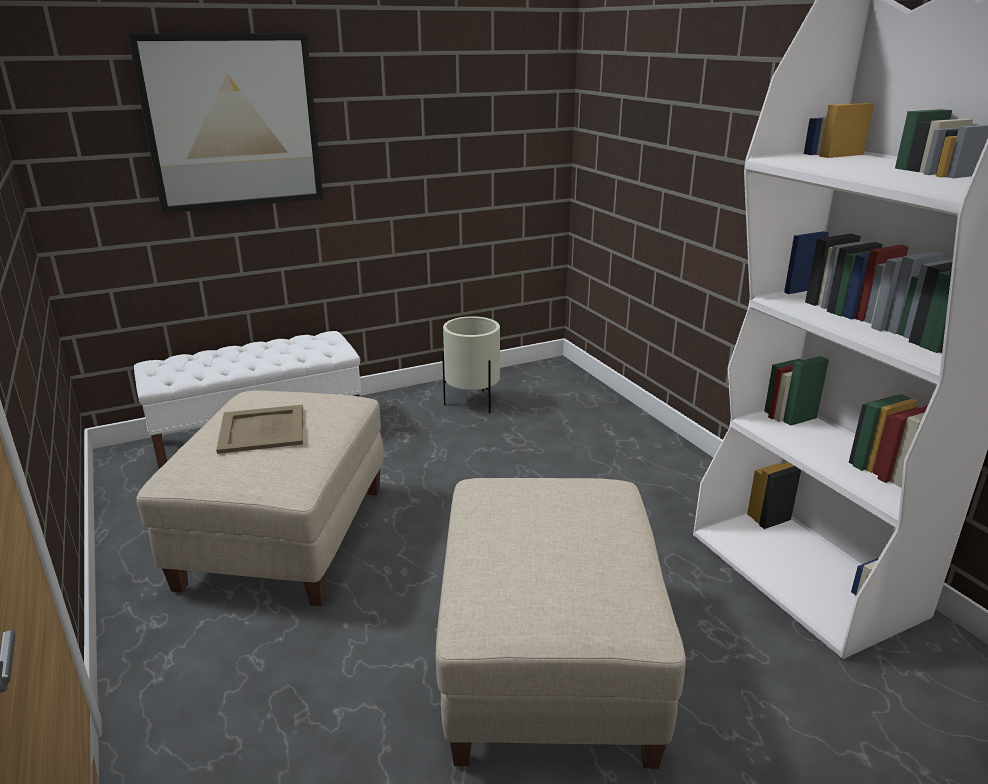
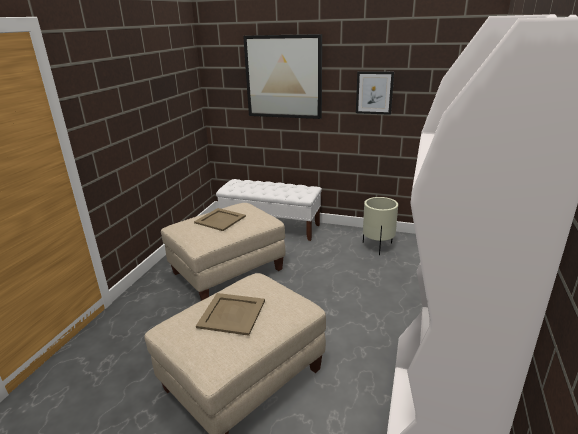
camera: 45 degrees right, 0 degrees up
(410, 140) = (374, 92): none -> picture
(546, 543) = (232, 314): none -> beige tray

